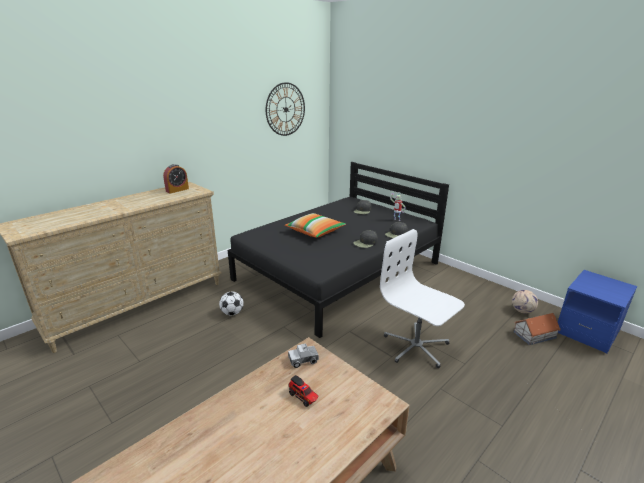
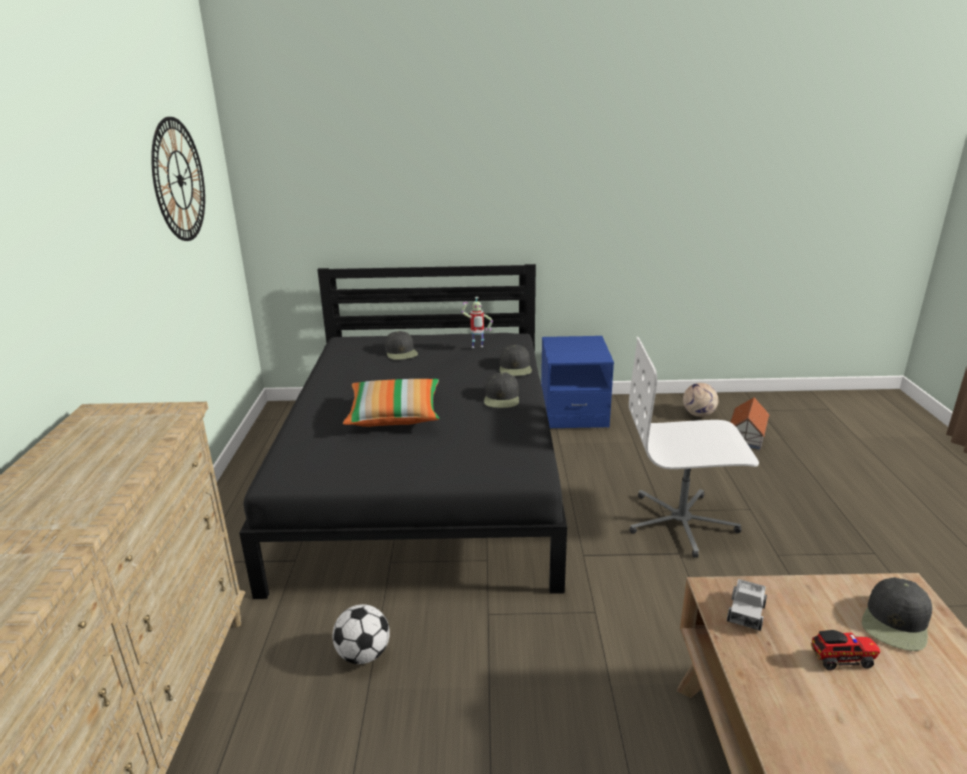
camera: 45 degrees left, 0 degrees up
(177, 190) = (101, 432): alarm clock -> none
(352, 407) = (896, 622): none -> black cap
(587, 331) = (773, 406): blue nightstand -> blue nightstand (573, 413)

